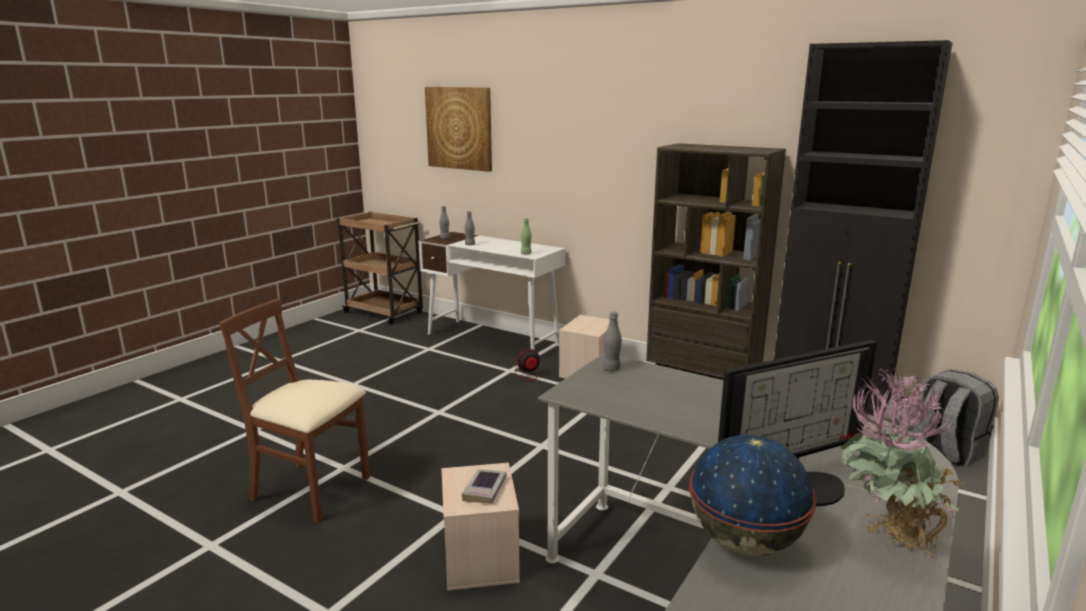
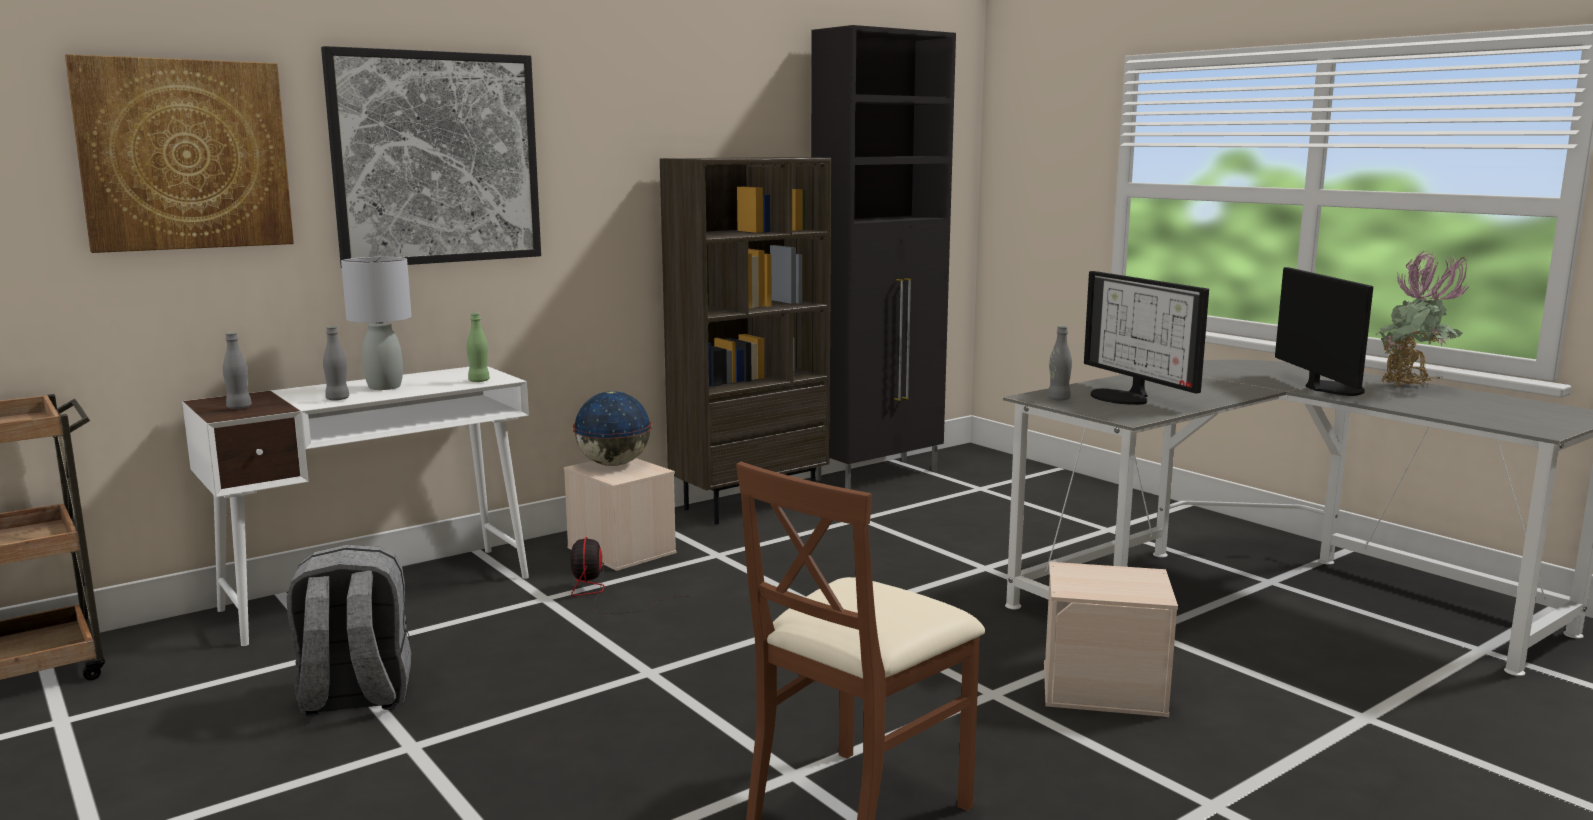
camera: 70 degrees left, 5 degrees down
(485, 490) = (1117, 579): book -> none
(499, 245) = (385, 387): none -> grey table lamp
(553, 135) = (437, 158): none -> picture
(645, 389) = (1125, 397): none -> monitor
(744, 542) = (1426, 410): globe -> globe (613, 464)
(945, 451) = (977, 458): grey backpack -> grey backpack (355, 697)

